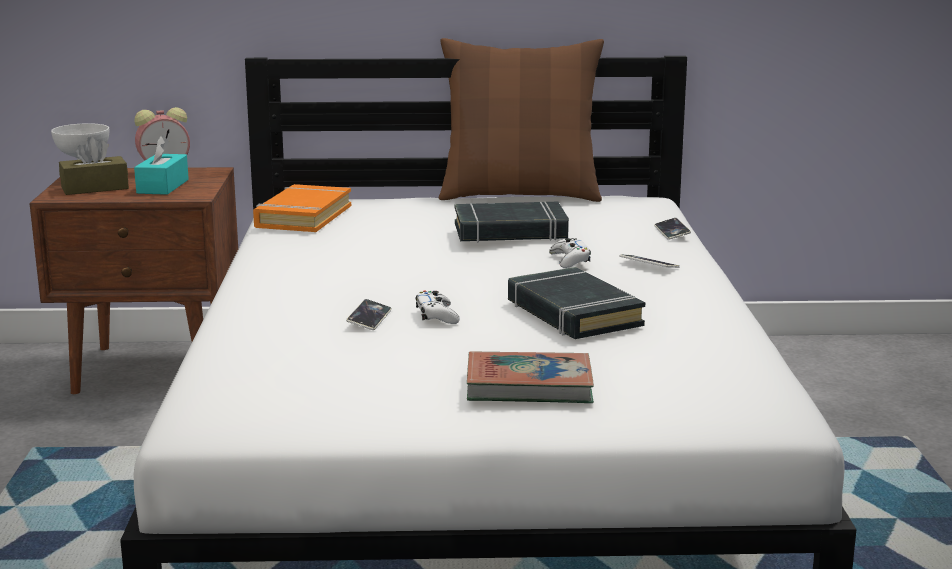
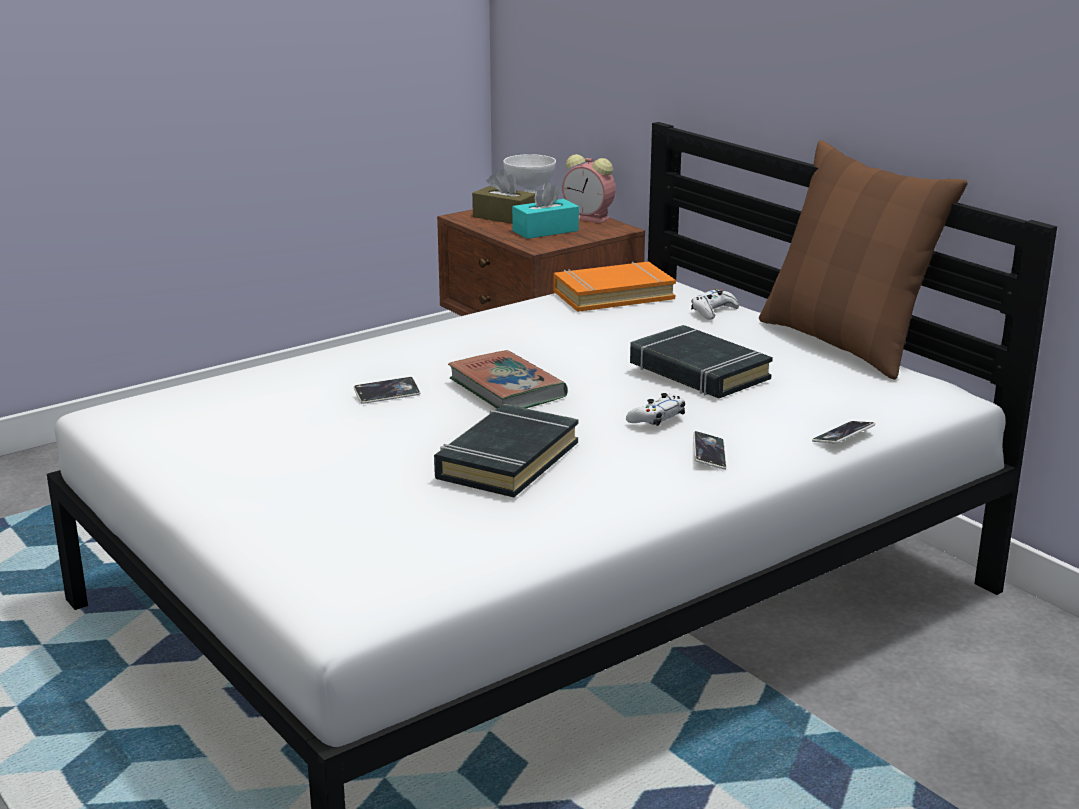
camera: 55 degrees right, 5 degrees up
(436, 315) = (430, 414): white game controller -> white game controller (713, 311)
(529, 386) = (300, 492): book -> book (507, 389)

